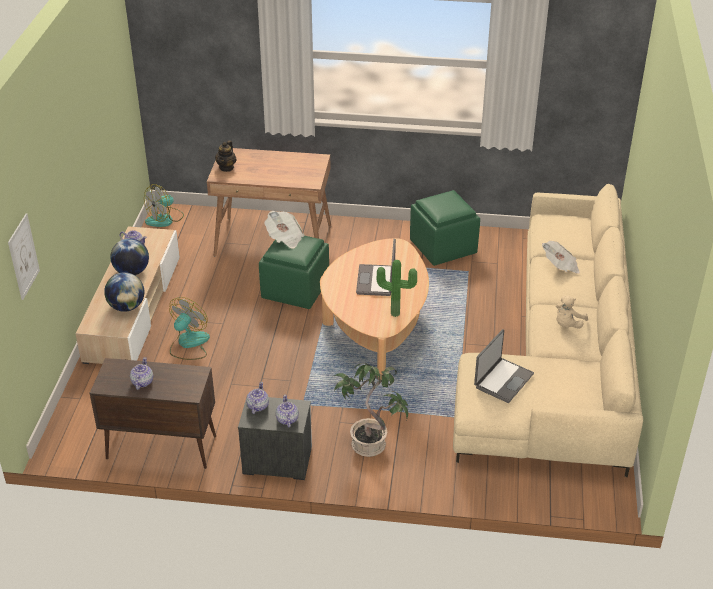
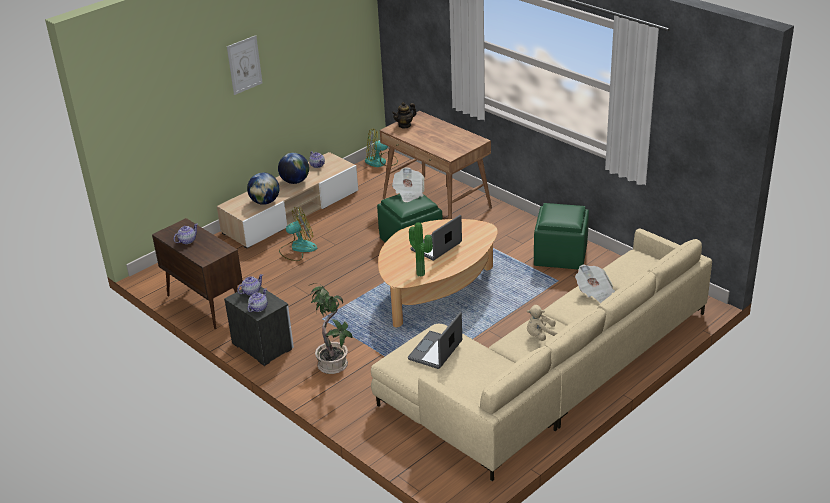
camera: 40 degrees right, 5 degrees down
(23, 256) = (154, 122): picture -> picture (244, 65)
(502, 380) = (436, 351): laptop -> laptop turned 135 degrees clockwise

